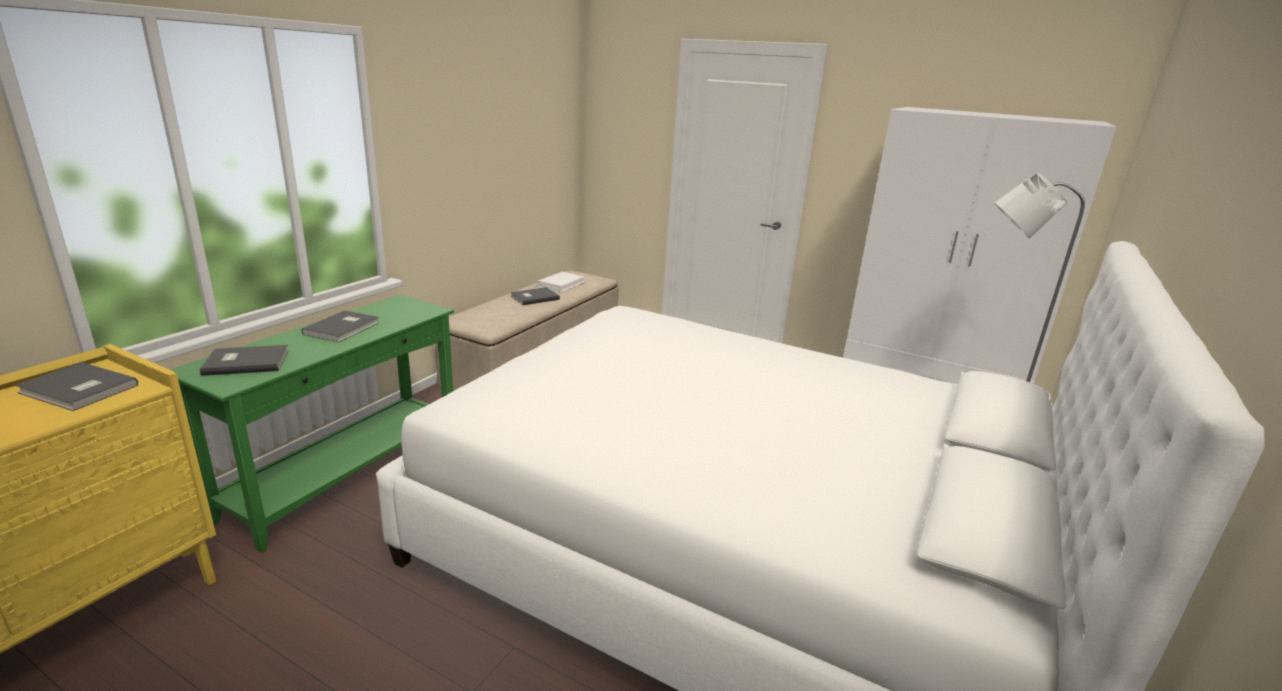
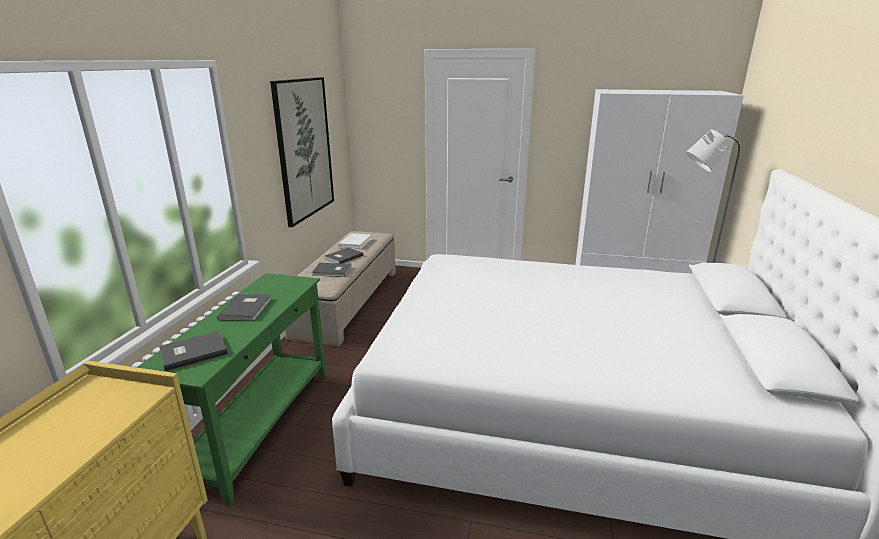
camera: 15 degrees left, 0 degrees up
(77, 390) = (91, 407): grey book -> grey book (332, 271)
(500, 154) = (304, 149): none -> picture

